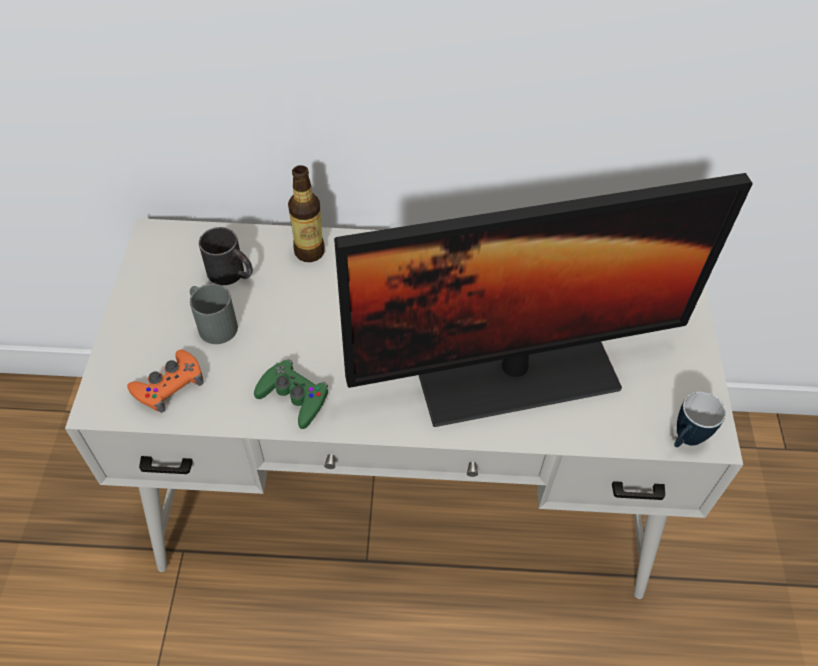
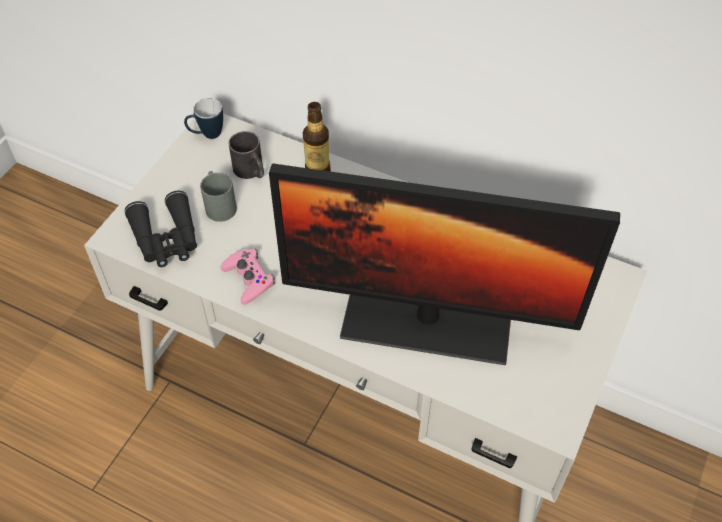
camera: 25 degrees right, 0 degrees up
(169, 385) = (166, 239): orange game controller -> black binoculars
(293, 397) = (249, 279): green game controller -> pink game controller
(684, 440) = (535, 423): mug -> mug (207, 135)

